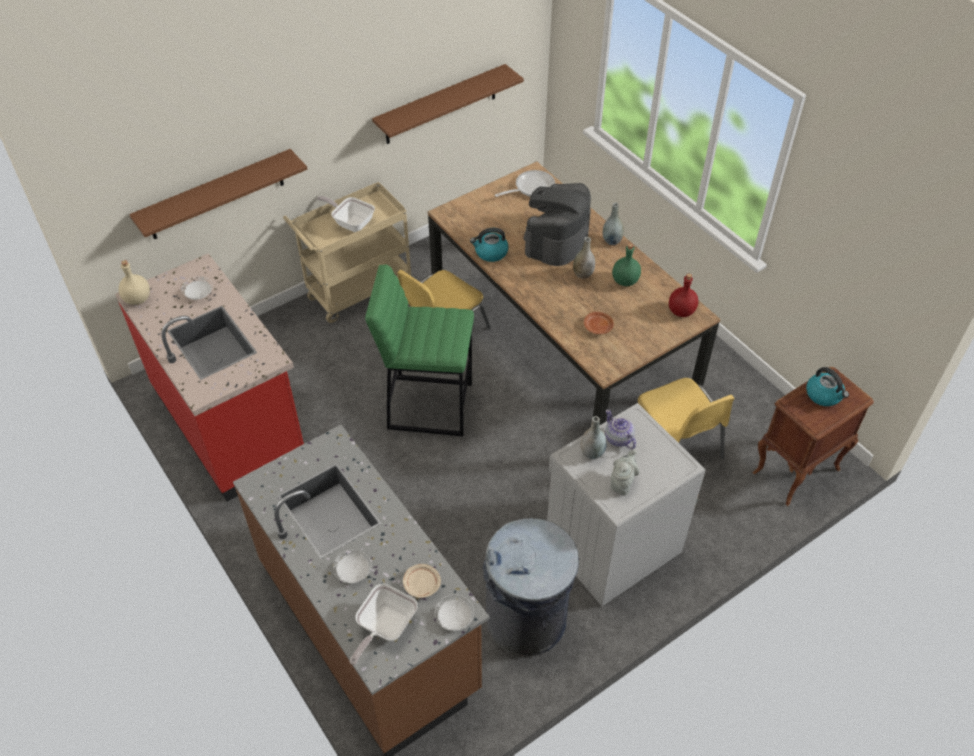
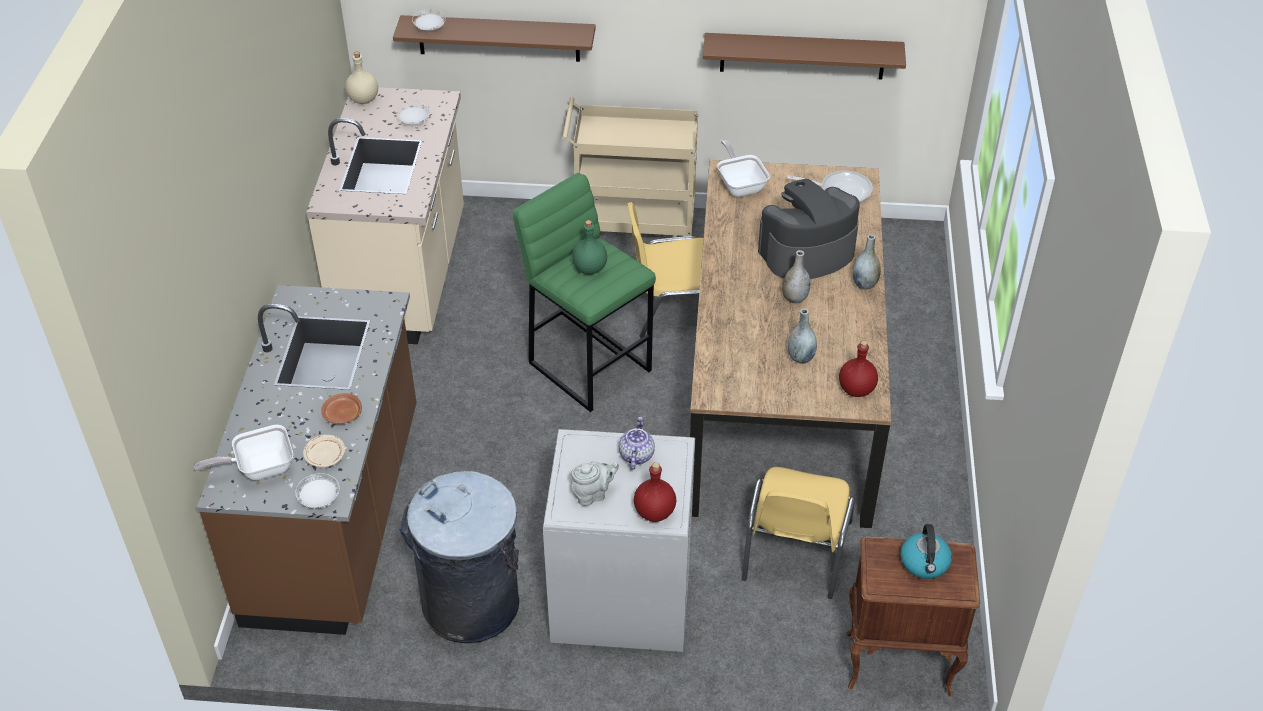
camera: 40 degrees right, 5 degrees down
(231, 422) = (404, 277): red counter -> beige counter
(351, 223) = (636, 137): frying pan -> frying pan (740, 184)
(353, 572) = (285, 411): white plate -> white plate (430, 28)
(490, 253) = (725, 229): kettle -> none
(592, 453) = (596, 452): grey vase -> grey vase (800, 358)
(598, 327) = (750, 354): brown plate -> brown plate (342, 414)
(624, 281) = (831, 328): green bottle -> green bottle (589, 268)
(671, 467) = (655, 512): none -> red bottle

